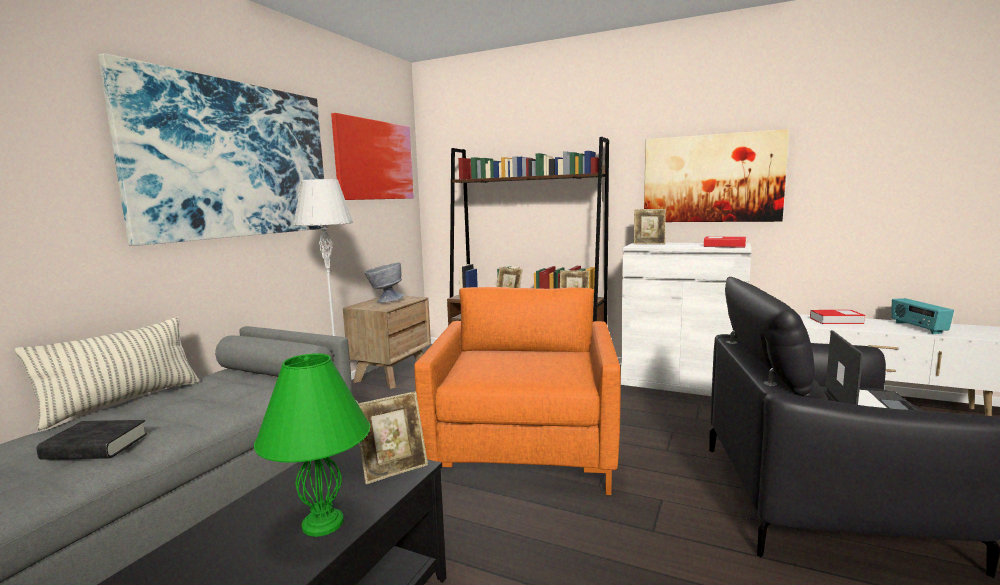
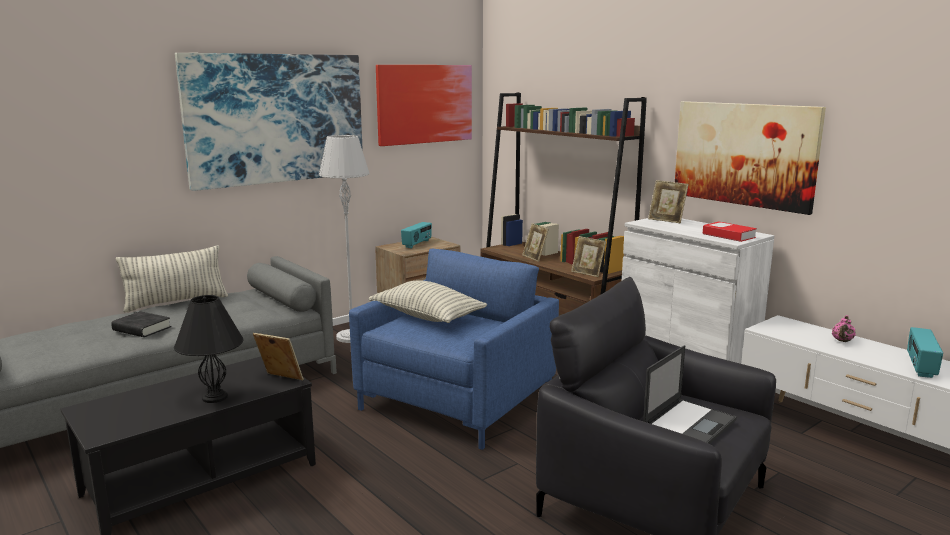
camera: 25 degrees right, 5 degrees up
(323, 523) = (215, 397): green table lamp -> black table lamp
(385, 301) = (417, 244): grey bowl -> radio
(394, 469) = (280, 379): picture frame -> picture frame turned 150 degrees counterclockwise
(491, 359) = (427, 317): none -> pillow
(525, 449) = (457, 401): orange armchair -> blue armchair
(836, 320) = (842, 341): book -> pink teapot

